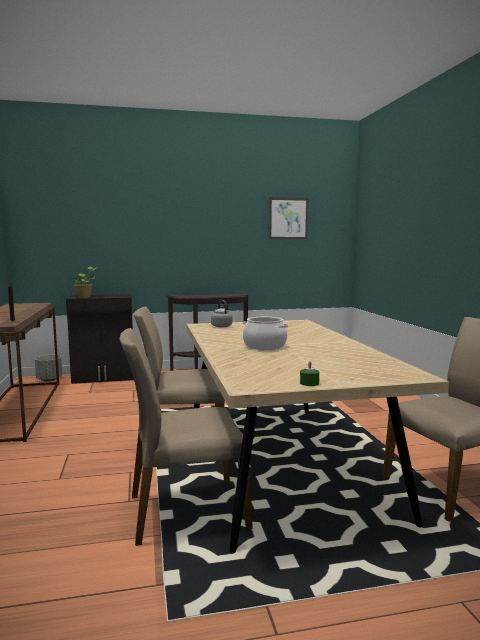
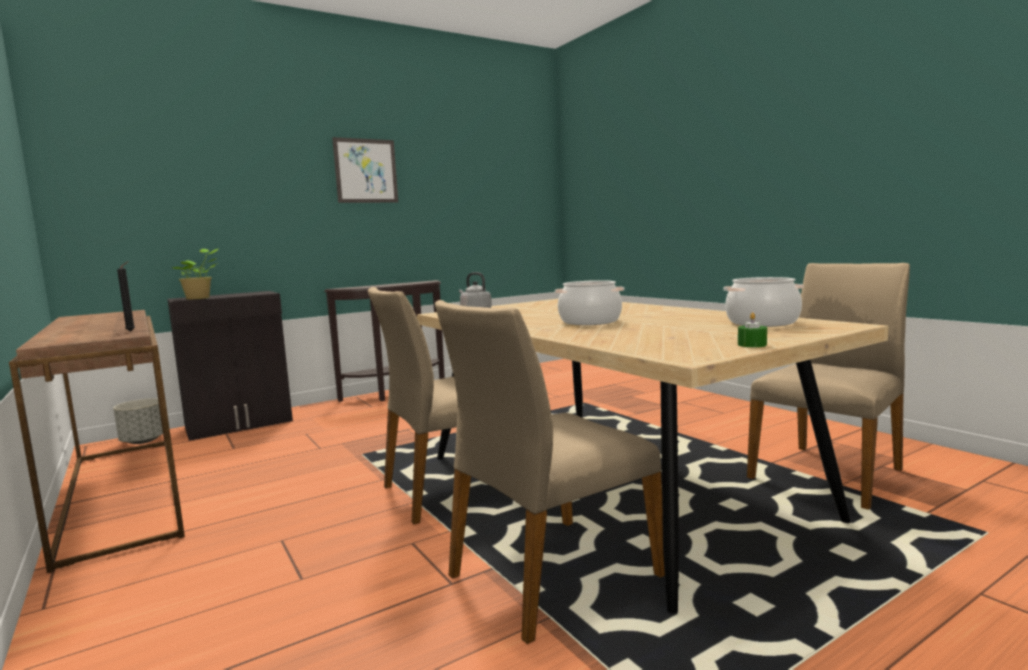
camera: 20 degrees left, 0 degrees up
(288, 218) = (481, 175): picture -> picture (366, 171)
(367, 364) = (762, 323): none -> cooking pot

